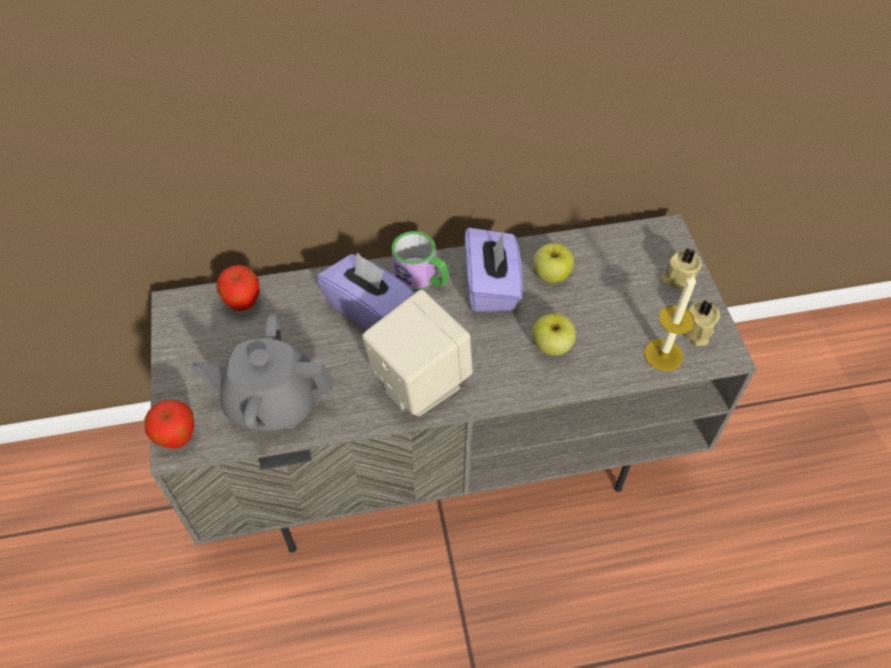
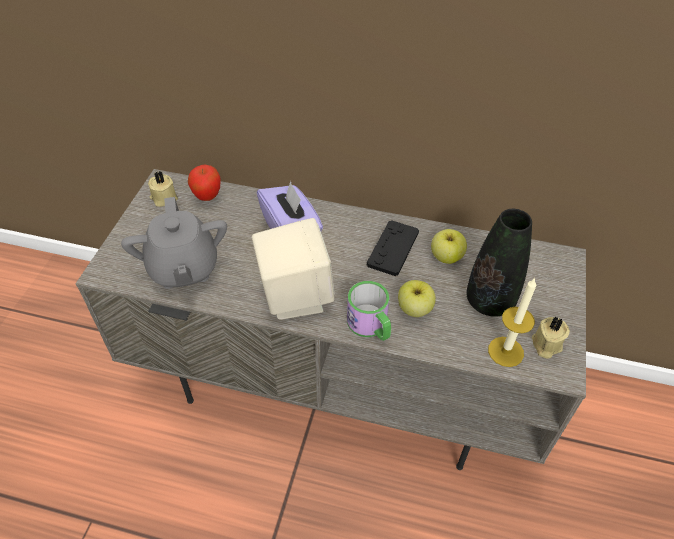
camera: 25 degrees right, 5 degrees down
(178, 438) = (107, 267): apple -> none
(272, 402) = (183, 268): grey teapot -> grey teapot turned 135 degrees counterclockwise
(421, 278) = (343, 224): mug -> mug (371, 326)
(491, 286) = (393, 248): purple tissue box -> black game controller
(620, 308) = (489, 302): none -> black vase
(678, 279) = (553, 298): beige candle -> beige candle (163, 198)

